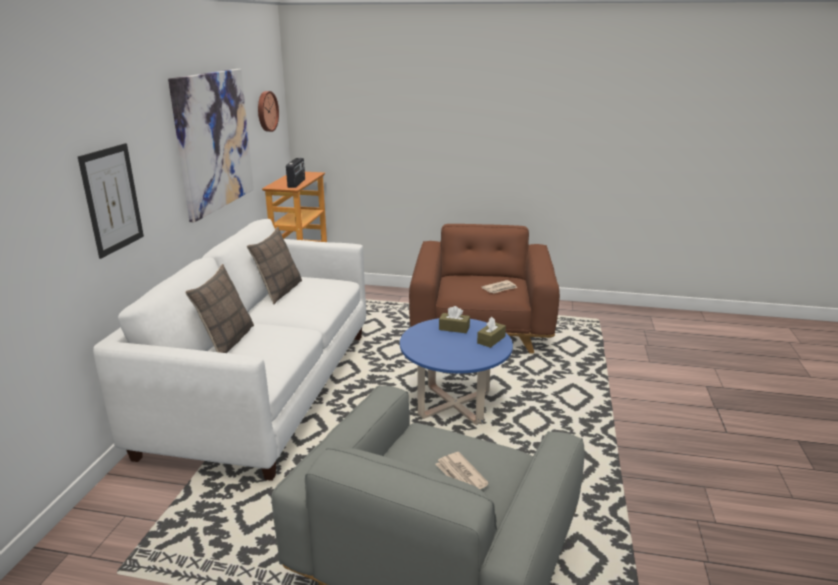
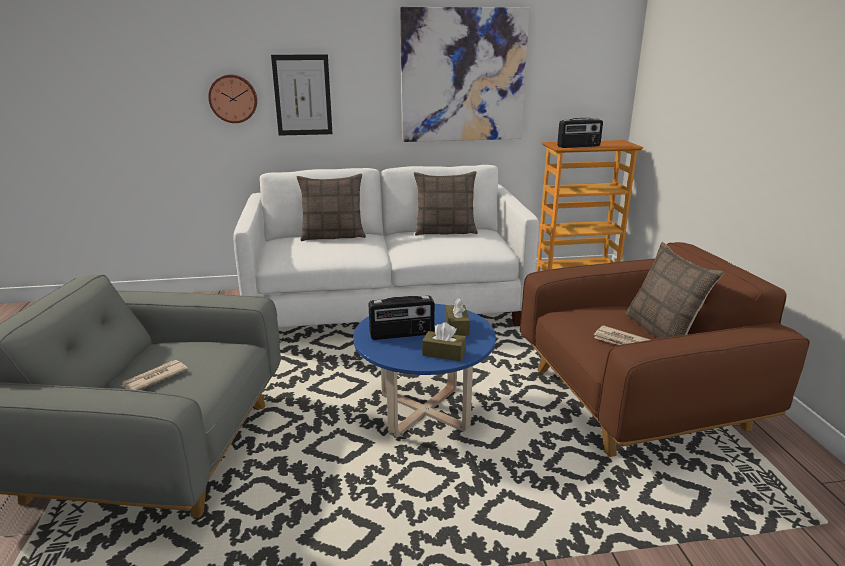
camera: 70 degrees right, 0 degrees up
(266, 111) = (583, 61): wall clock -> wall clock (233, 98)
(453, 349) = (402, 334): none -> radio
(491, 276) = (662, 331): none -> pillow

